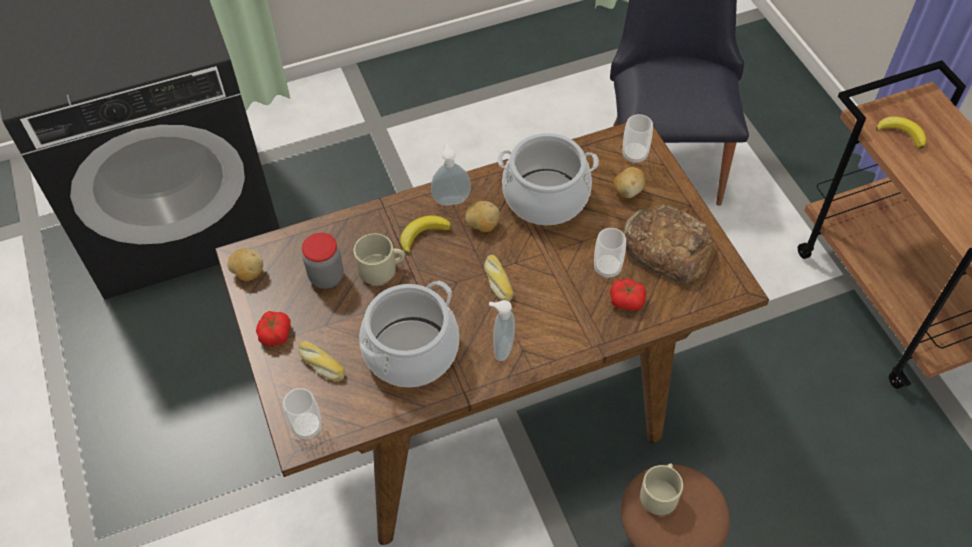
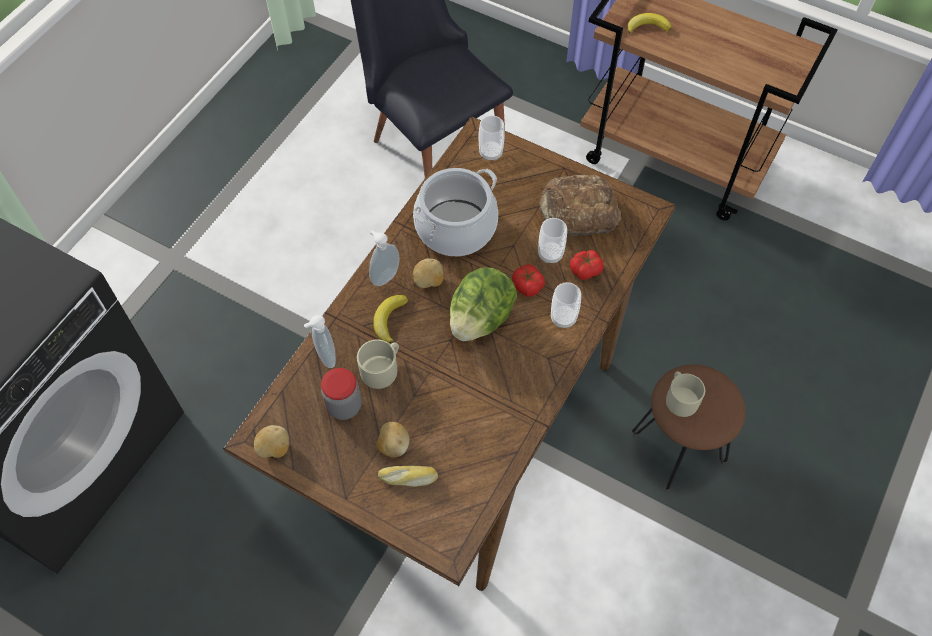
camera: 40 degrees left, 5 degrees up
(275, 334) = (347, 481): tomato -> tomato (527, 285)
(307, 427) = (445, 534): cup -> cup (563, 318)
(410, 351) = (467, 417): cooking pot -> none
(497, 282) = (481, 318): bread -> lettuce
(501, 348) = (531, 367): soap dispenser -> soap dispenser (325, 357)
(628, 191) = (511, 184): potato -> potato (393, 445)

